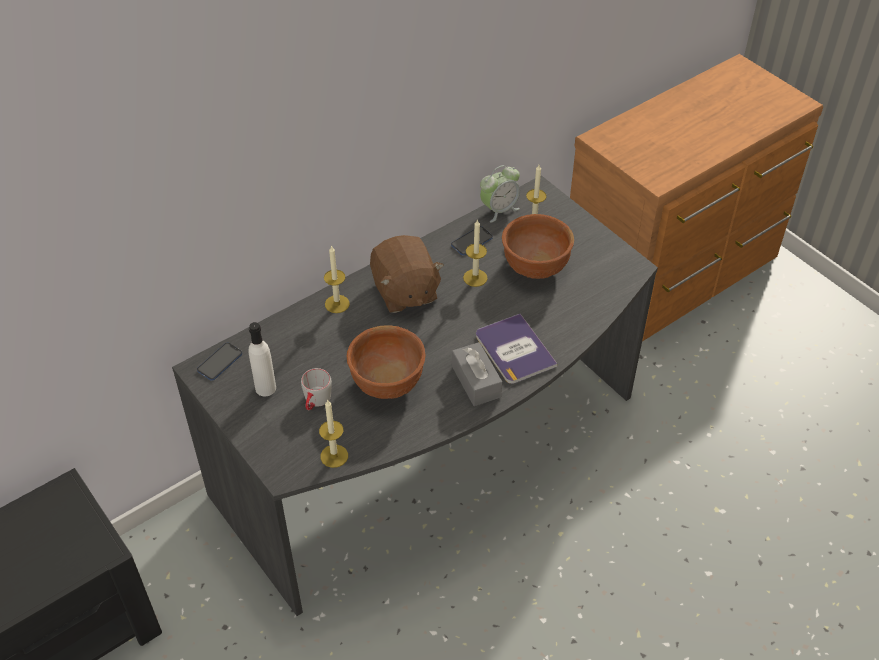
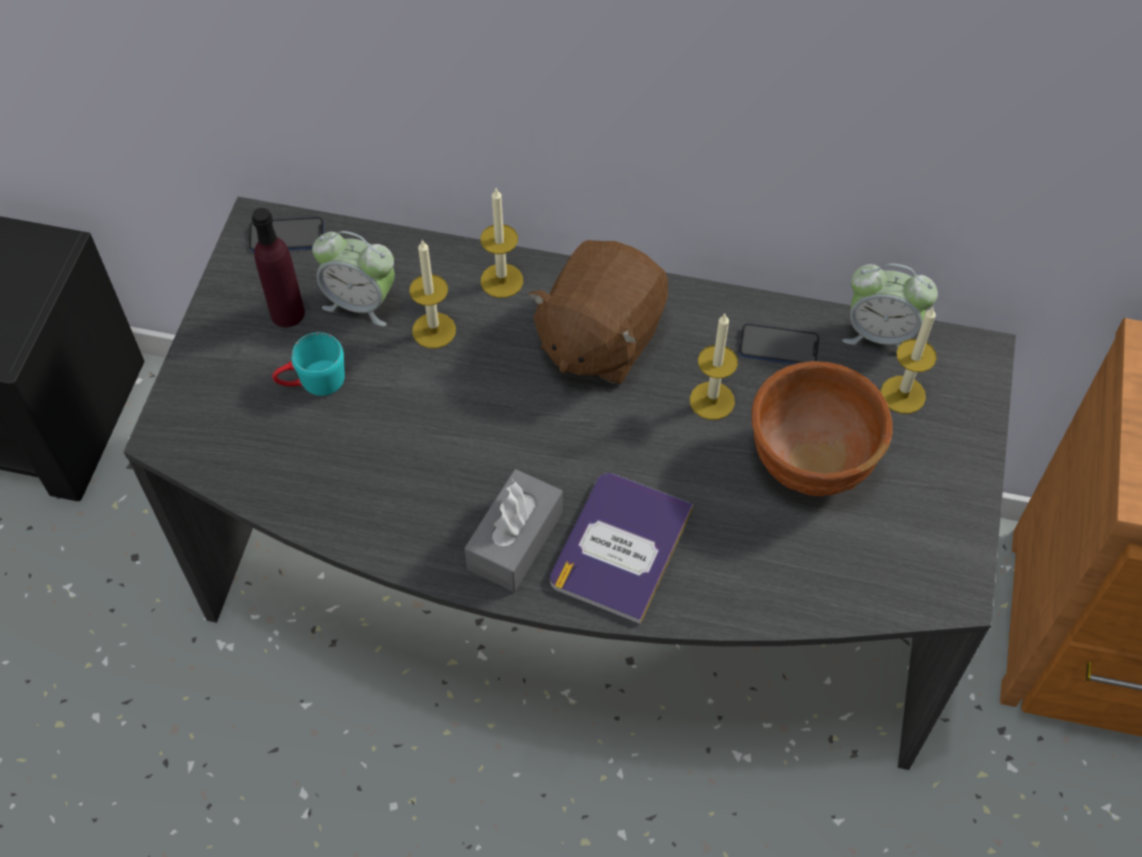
camera: 50 degrees right, 10 degrees up
(265, 388) = (287, 313): white bottle -> purple bottle
(291, 358) = (361, 302): none -> alarm clock
(316, 402) = (312, 382): grey mug -> turquoise mug
(334, 456) = (240, 468): candle -> candle (434, 330)
(387, 384) = (412, 439): brown bowl -> none

